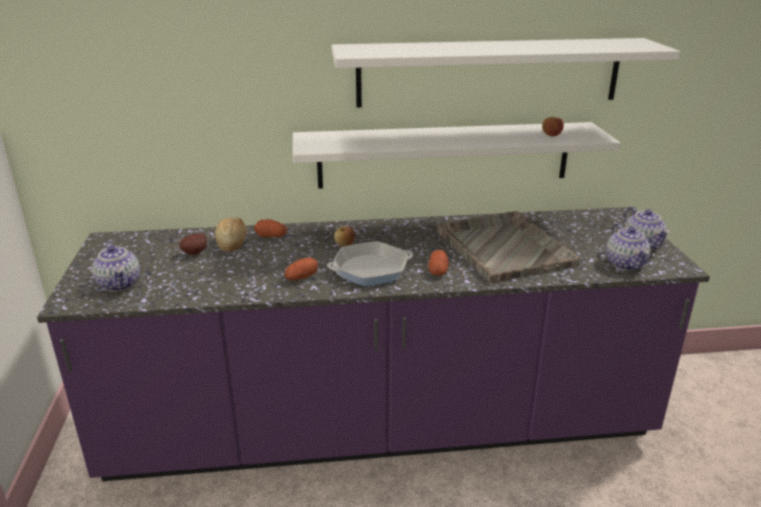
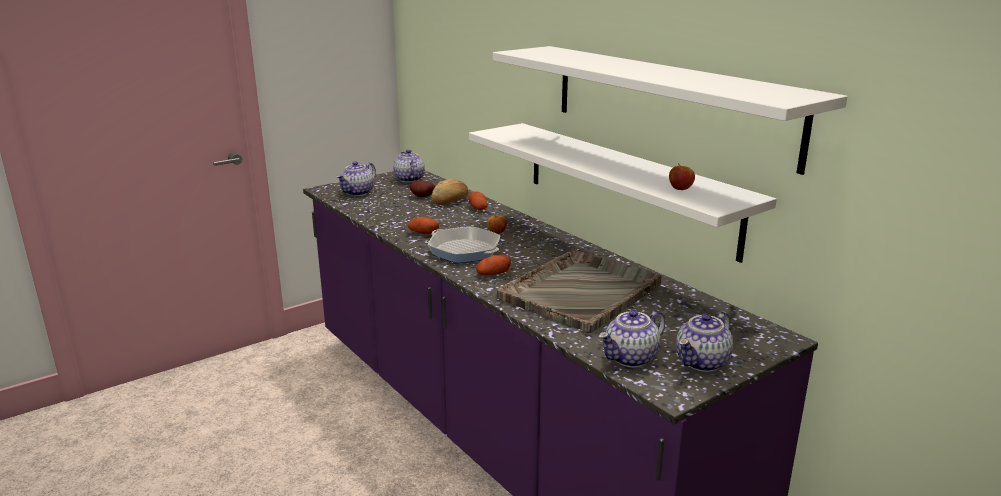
camera: 60 degrees right, 5 degrees down
(127, 246) = (409, 179): none -> teapot

